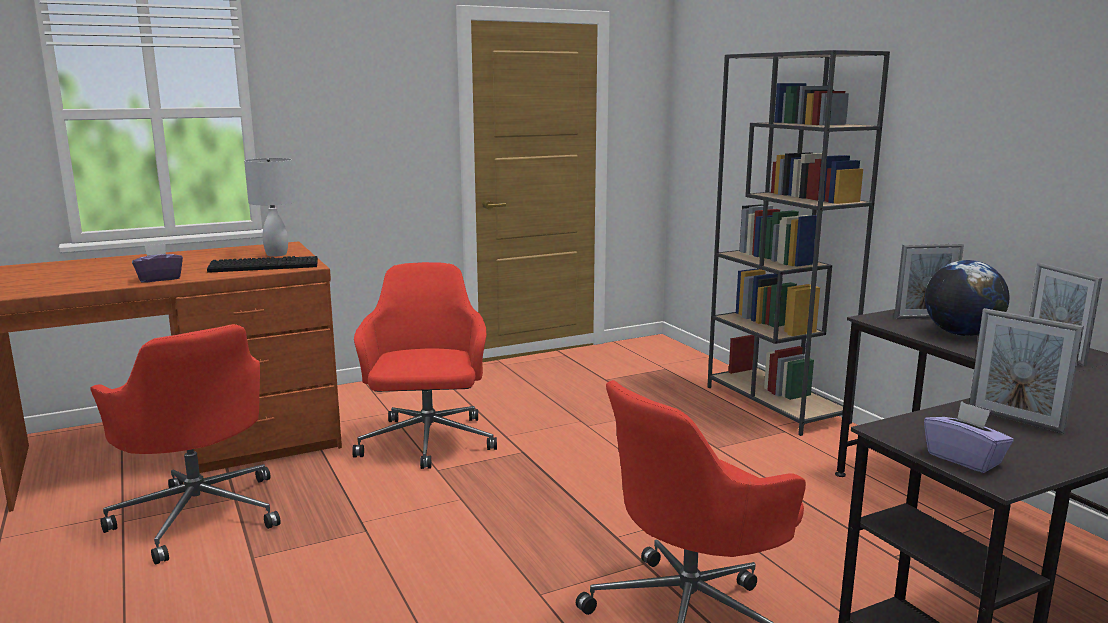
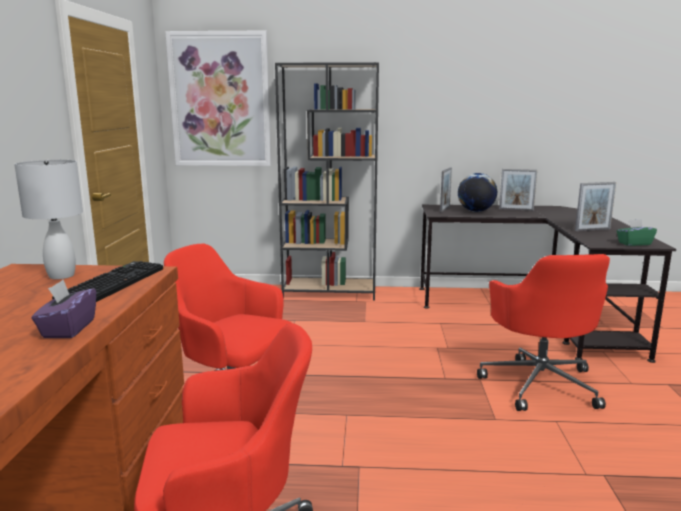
camera: 60 degrees left, 0 degrees up
(716, 104) = (220, 100): none -> picture
(964, 459) = (634, 243): purple tissue box -> green tissue box

